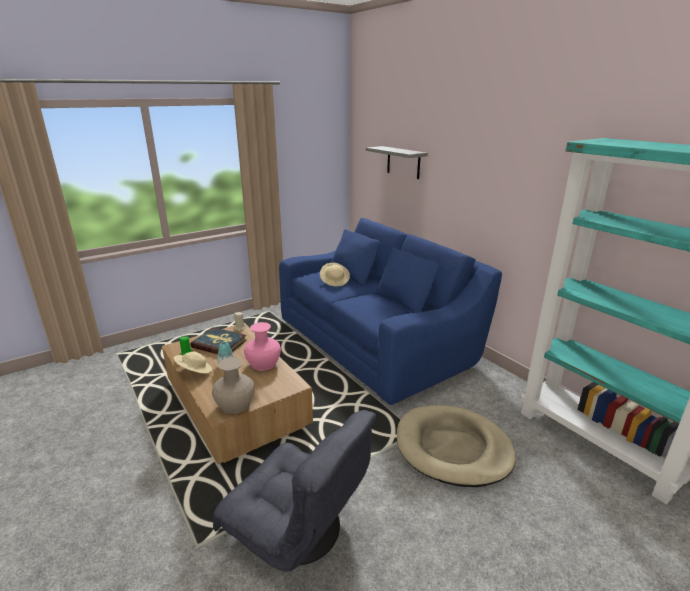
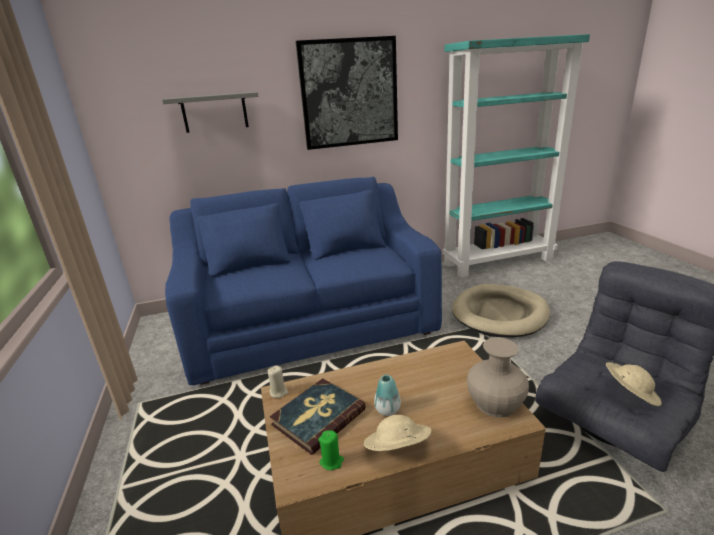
camera: 70 degrees left, 0 degrees up
(263, 363) = (399, 372): pink vase -> none
(335, 281) = (265, 274): beige hat -> beige hat (629, 393)
(493, 171) = (349, 93): none -> picture

